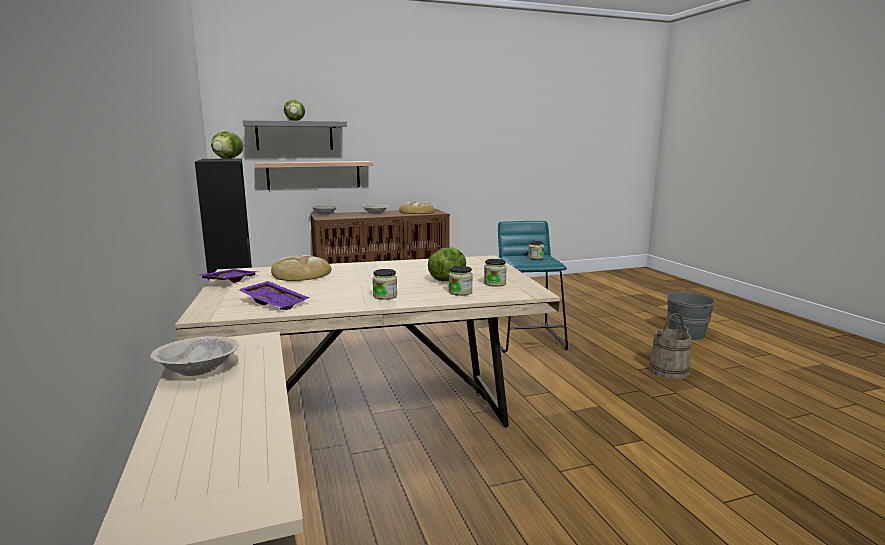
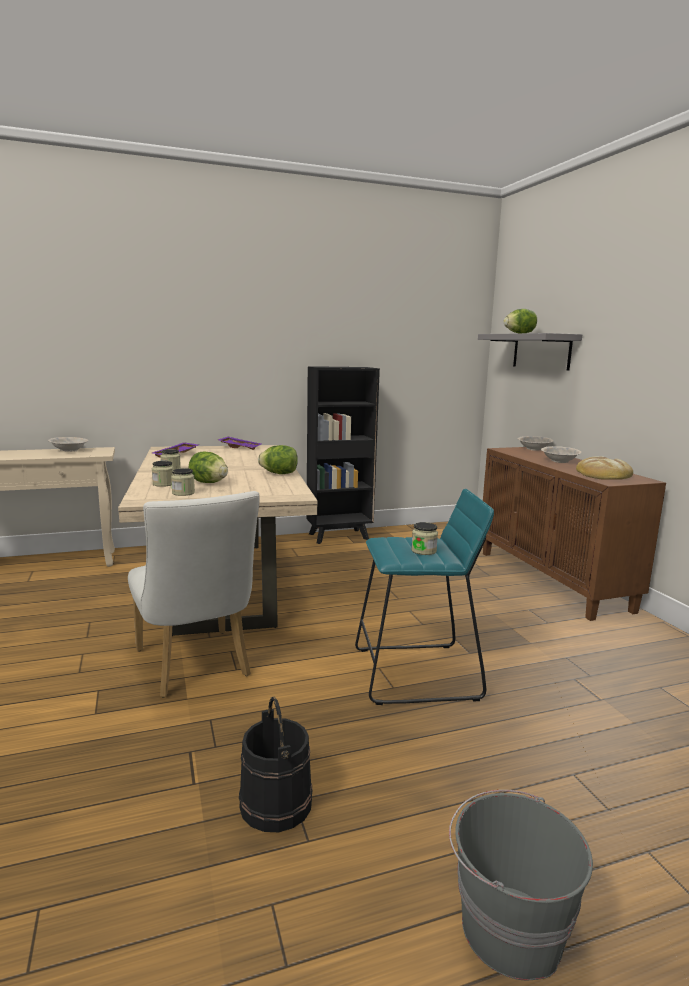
camera: 90 degrees right, 0 degrees up
(227, 158) = (359, 367): lettuce -> lettuce (279, 474)
(300, 274) = (253, 456): bread -> none
(314, 175) = (549, 400): shelf -> none
(555, 407) = (196, 667): none -> white chair
(668, 371) = (276, 803): beige bucket -> black bucket

